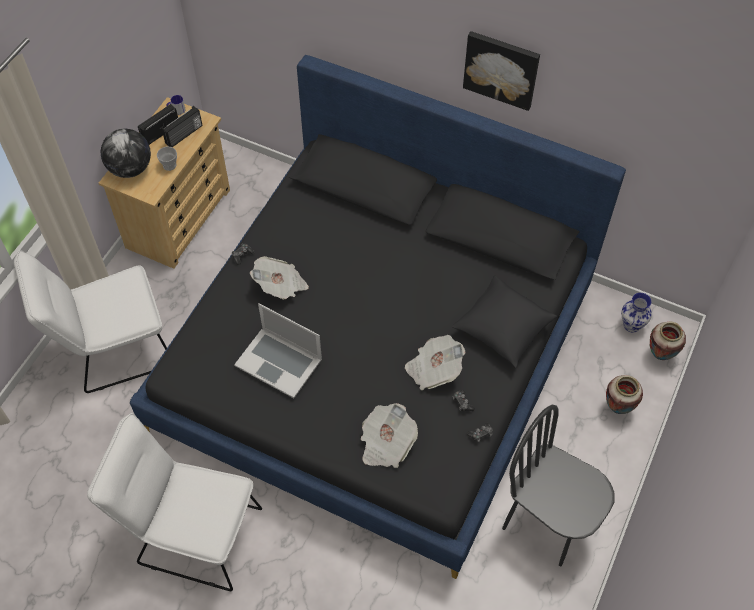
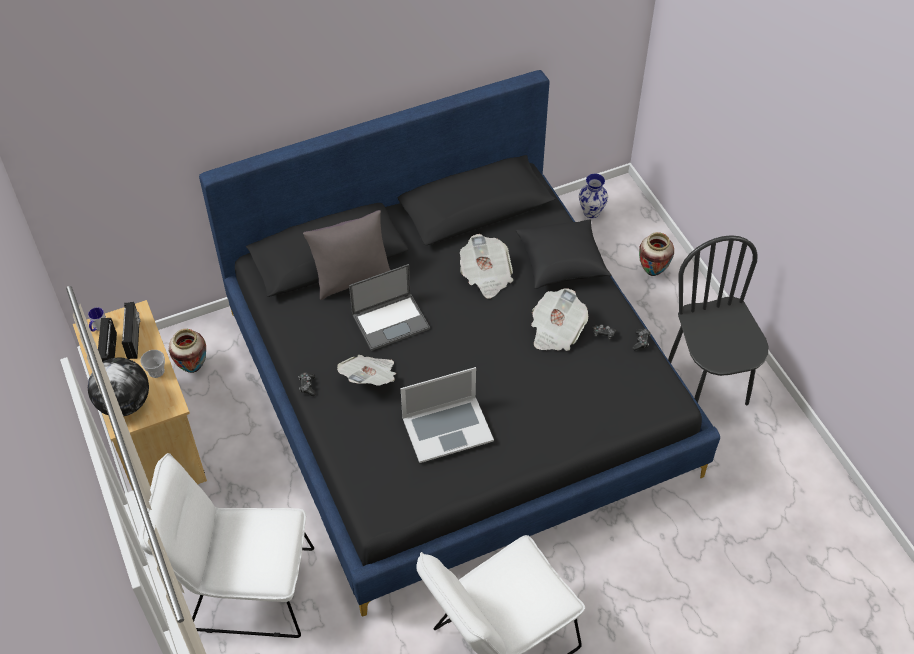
camera: 50 degrees left, 5 degrees down
(113, 349) = (243, 588): white chair -> white chair turned 75 degrees clockwise
(342, 262) = (391, 321): none -> laptop
(356, 213) = (352, 279): none -> grey pillow
(386, 443) = (594, 407): newspaper -> newspaper (486, 276)
(501, 69) = (406, 52): picture -> none
(548, 522) = (708, 383): black chair -> black chair turned 90 degrees clockwise
(660, 355) = (632, 215): vase -> vase (193, 368)

